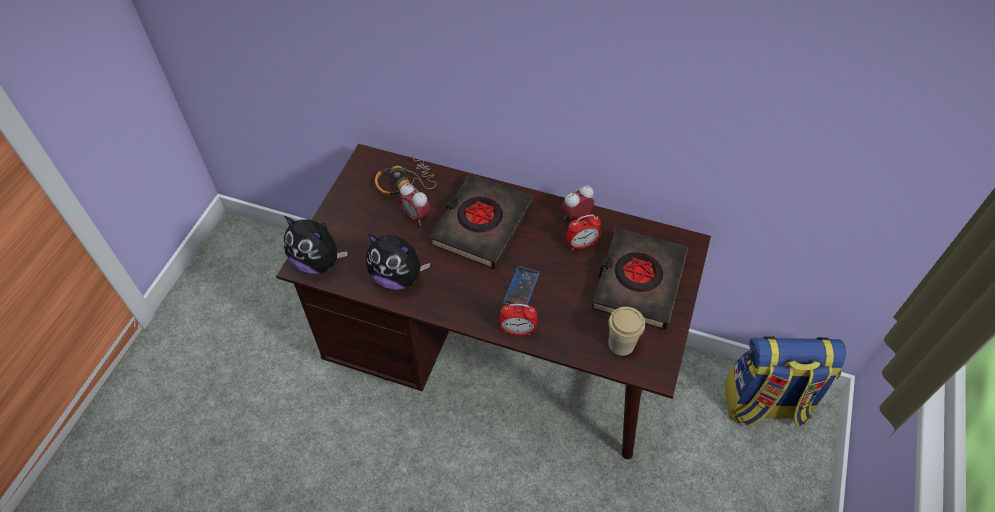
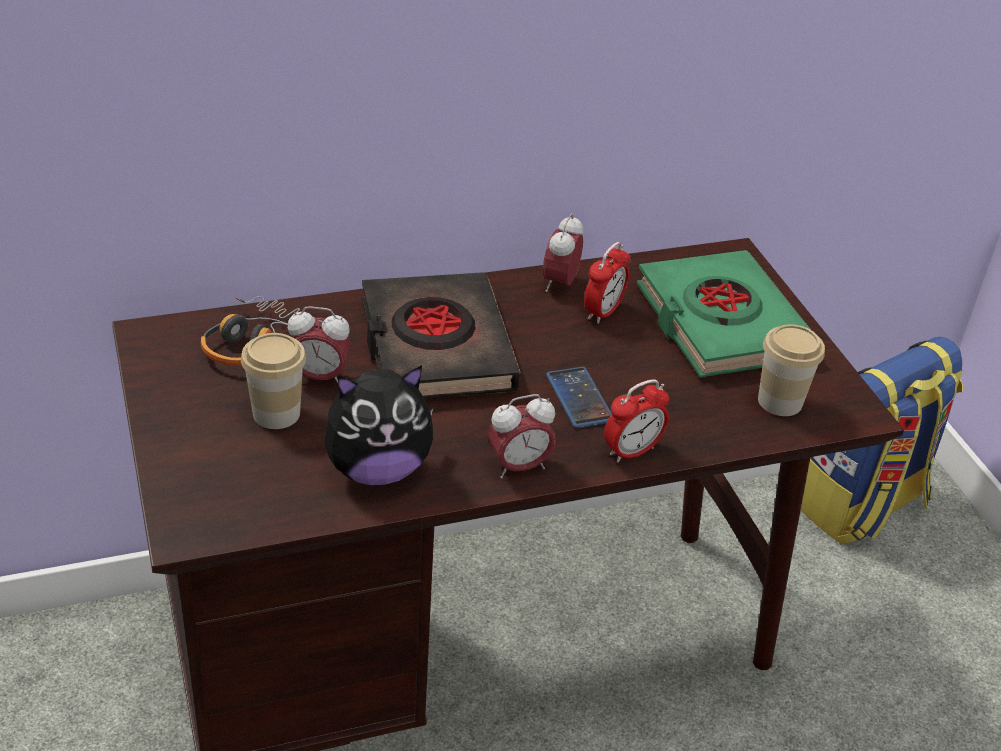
camera: 40 degrees left, 15 degrees down
(318, 262) = (214, 510): plush toy -> none
(382, 226) = (276, 413): none -> cup
(458, 310) = (518, 467): none -> alarm clock
(638, 282) = (721, 323): black book -> green book

